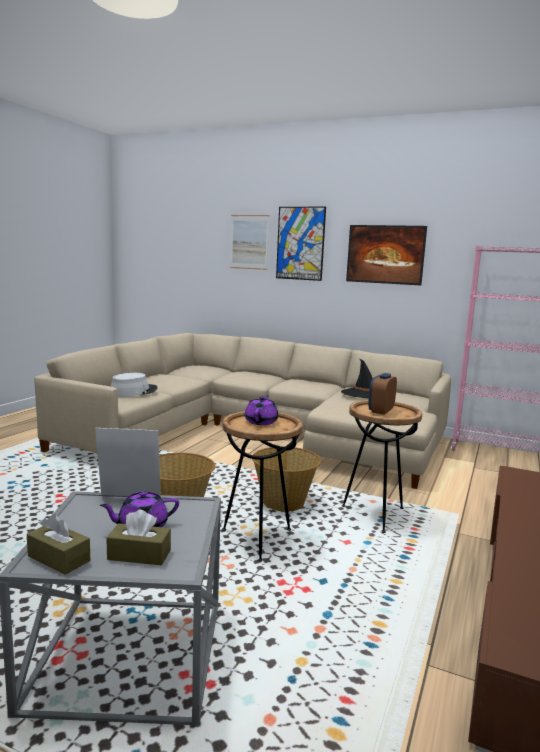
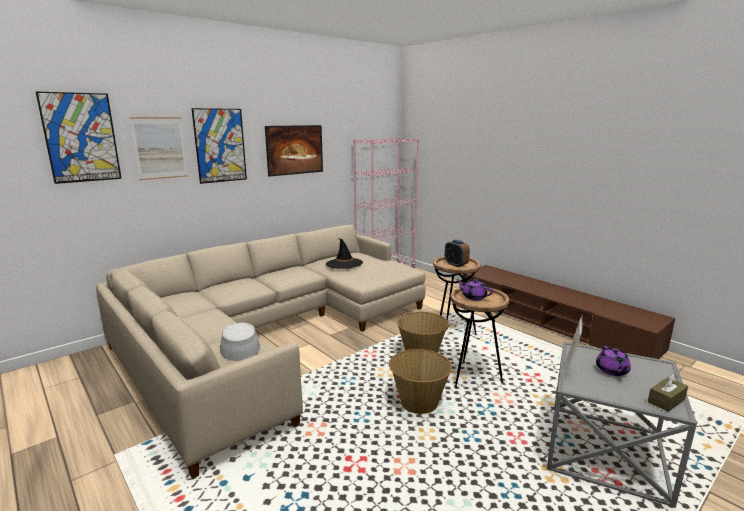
camera: 65 degrees left, 5 degrees up
(139, 555) = (649, 375): brown tissue box -> none
(199, 230) = (81, 138): none -> picture

